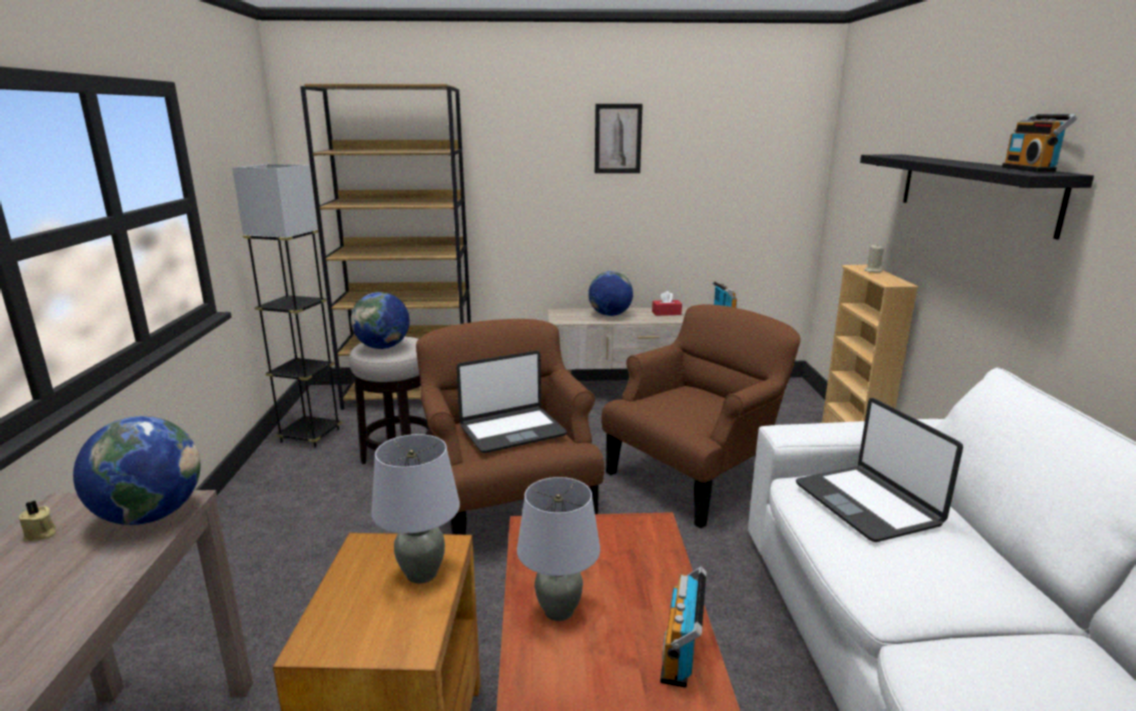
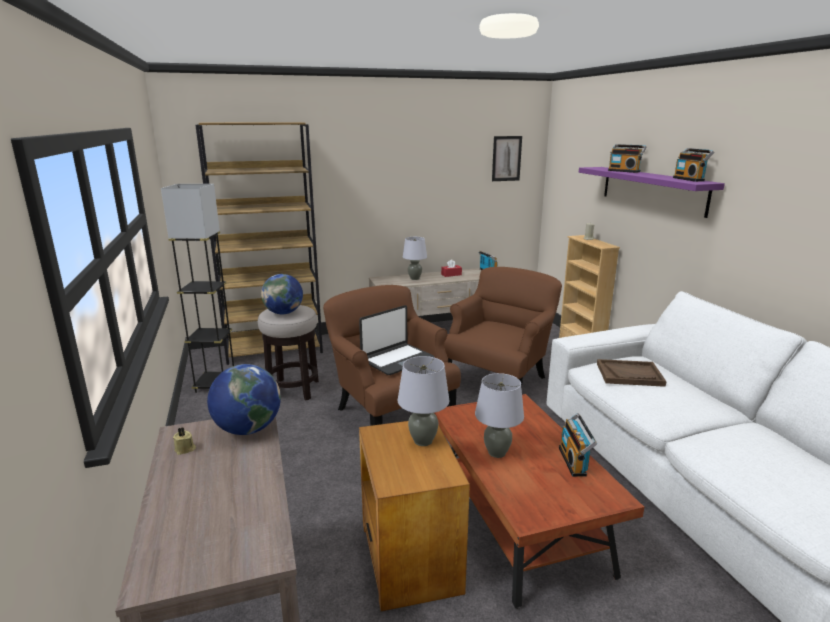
camera: 15 degrees left, 0 degrees up
(610, 315) = (415, 278): globe -> grey table lamp
(618, 139) = (413, 157): picture -> picture (506, 158)
(867, 504) = (629, 374): laptop -> brown tray
(929, 159) = (624, 171): none -> radio
(973, 190) = (652, 189): black shelf -> purple shelf

